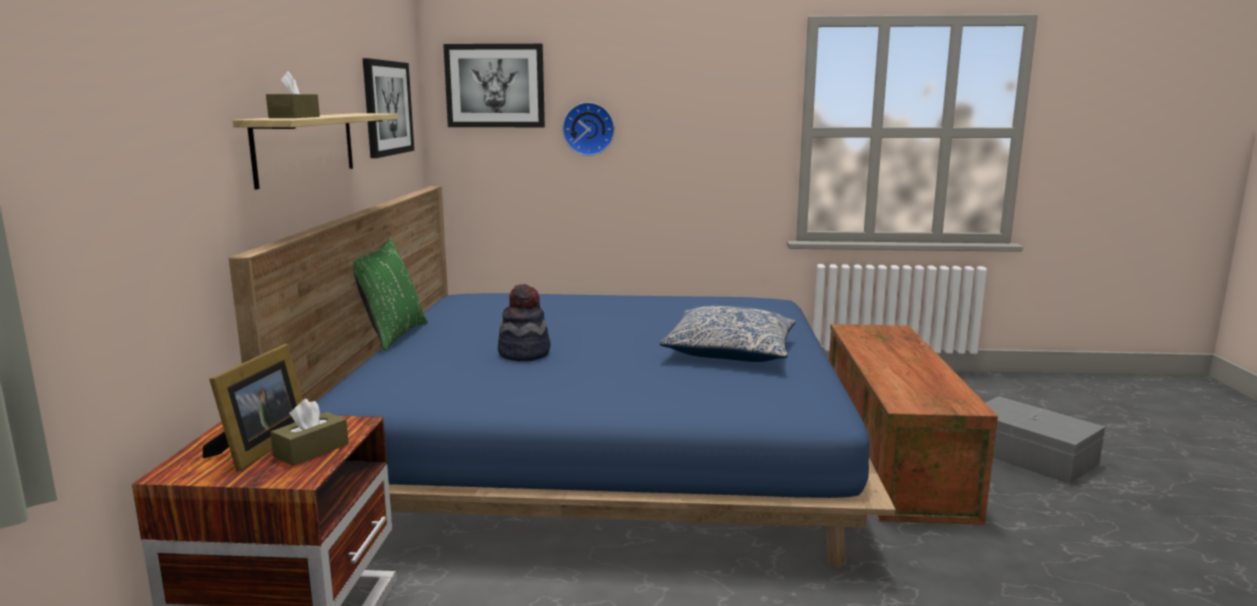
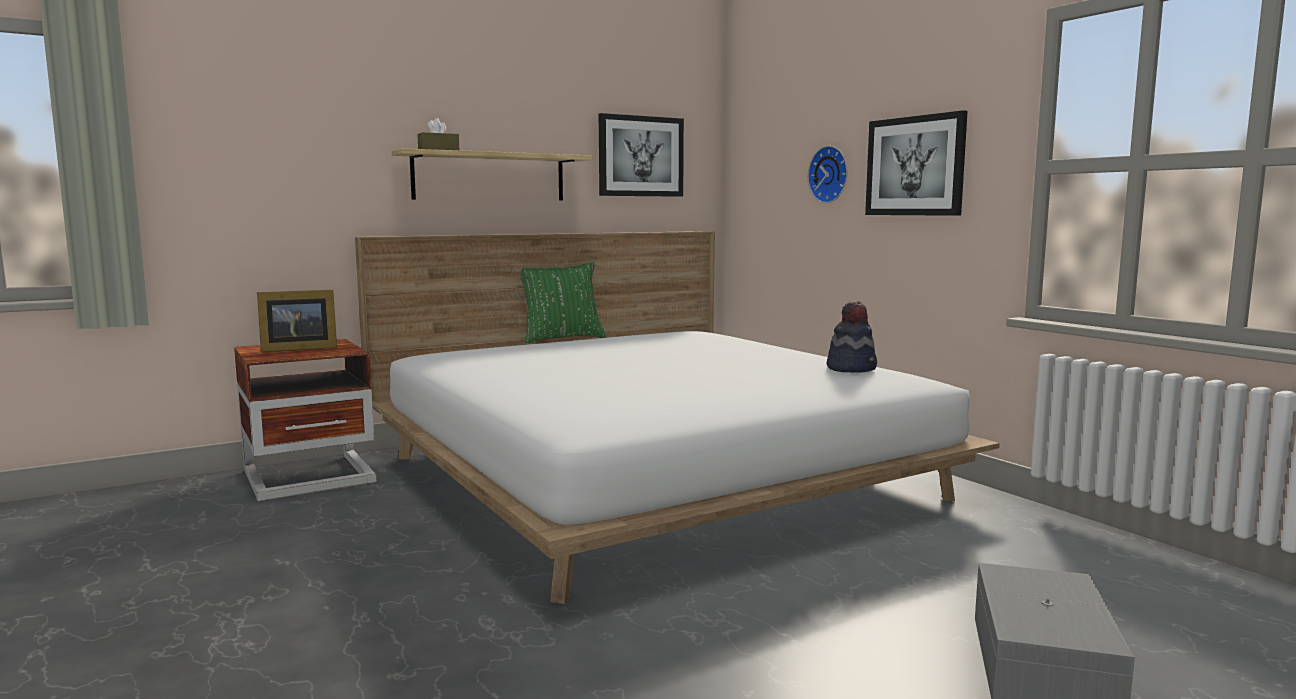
camera: 55 degrees right, 5 degrees down
(311, 450) = (300, 354): brown tissue box -> none
(495, 86) = (767, 136): picture -> picture (915, 166)
(524, 353) = (568, 357): hat -> hat (851, 368)
(601, 446) = (654, 476): blue bed -> white bed
(730, 350) = (691, 389): pillow -> none
(889, 454) = (864, 582): brown bench -> none

